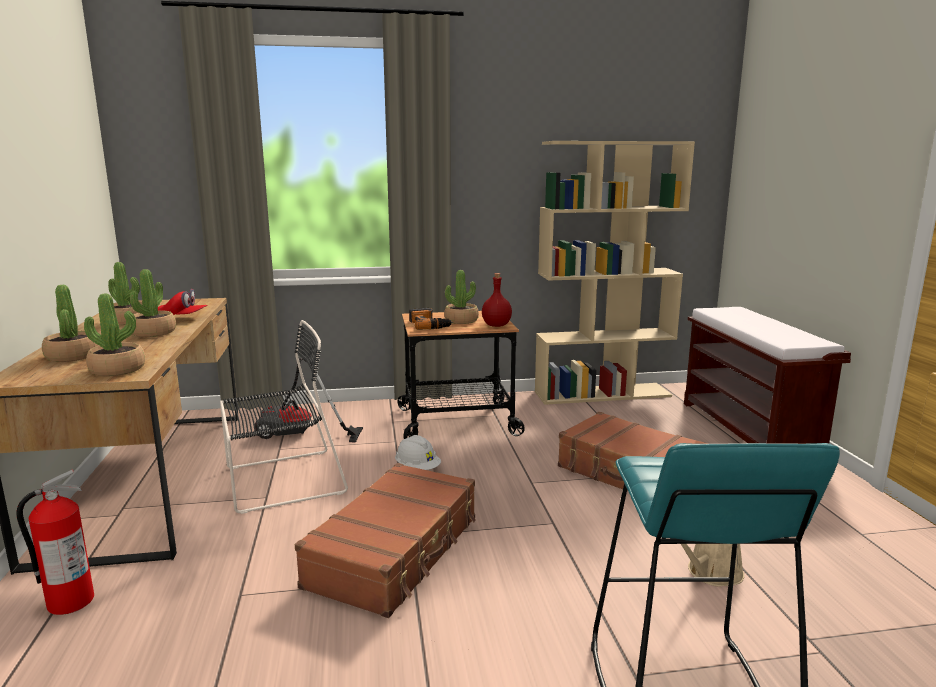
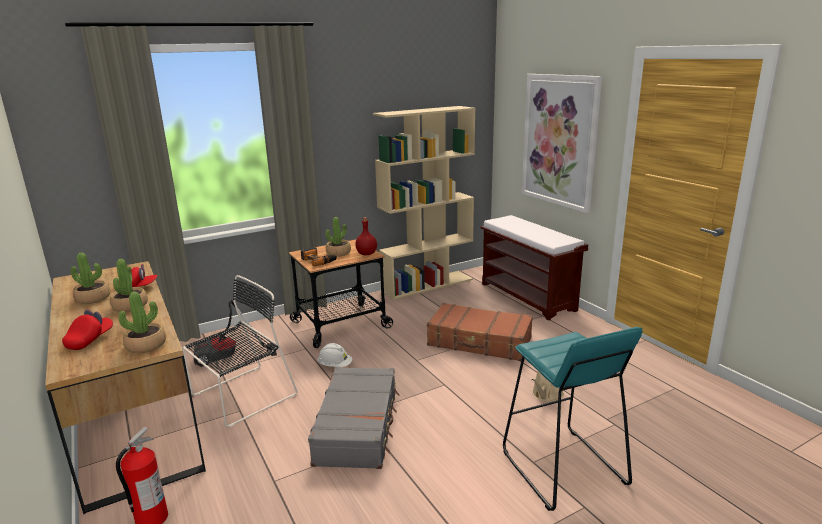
camera: 20 degrees left, 5 degrees up
(72, 356) = (90, 340): potted plant -> red cap
(396, 551) = (358, 426): brown suitcase -> grey suitcase
(820, 188) = (559, 140): none -> picture

